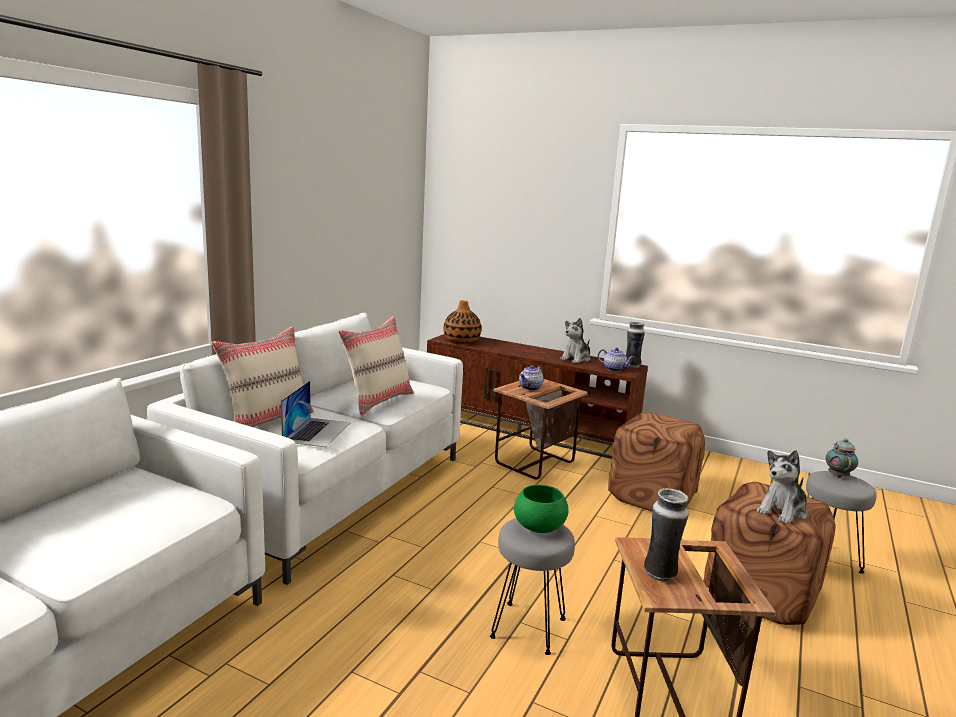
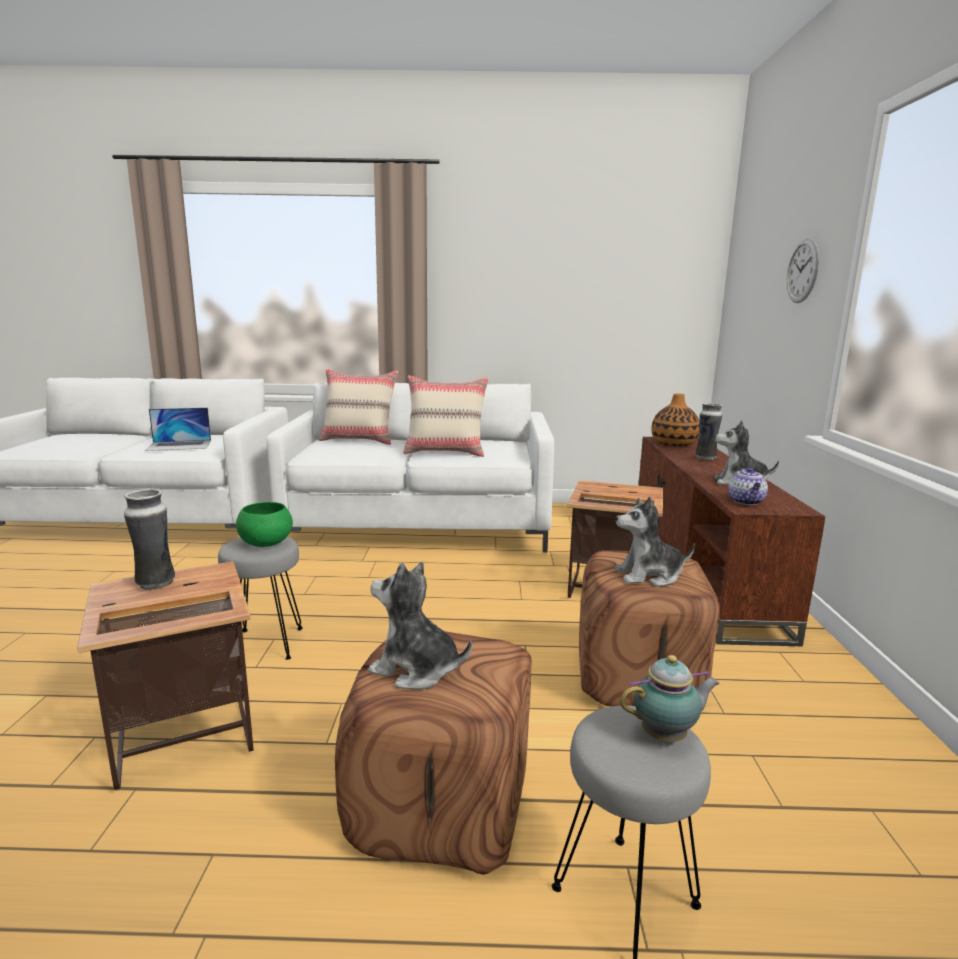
camera: 65 degrees right, 0 degrees up
(317, 432) = (351, 451): laptop -> laptop (179, 445)
(530, 388) = (612, 490): teapot -> none
(551, 210) = (802, 271): none -> wall clock
(631, 366) = (792, 508): vase -> vase (705, 458)
(671, 427) = (649, 576): none -> plush toy

